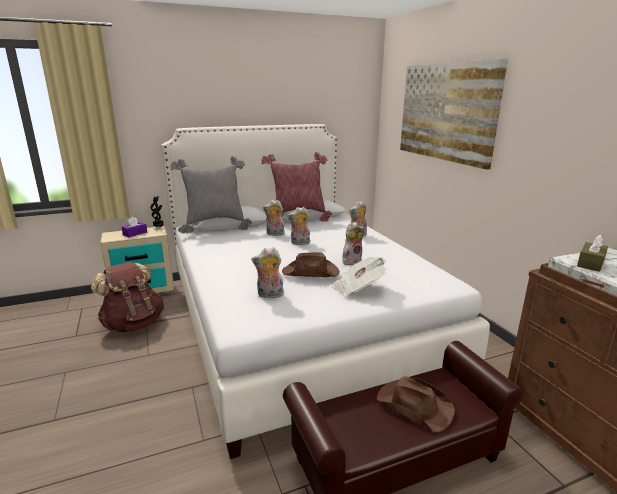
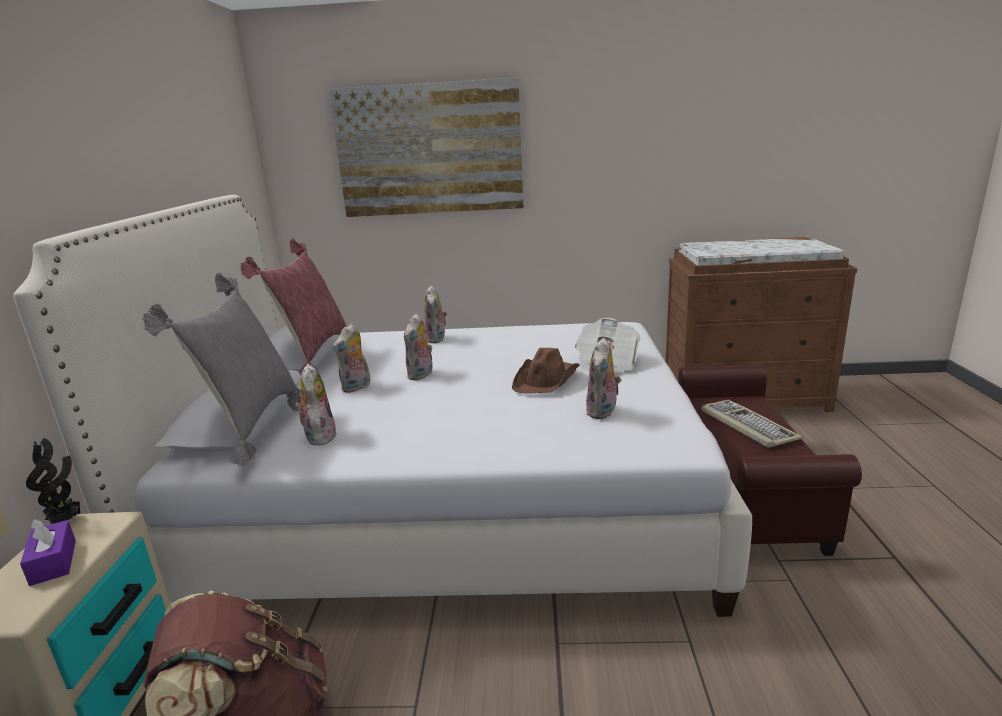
camera: 65 degrees left, 0 degrees up
(351, 261) = (521, 355): plush toy -> plush toy (318, 436)
(413, 405) = (746, 425): brown hat -> keyboard
(590, 263) = (718, 251): brown tissue box -> none

